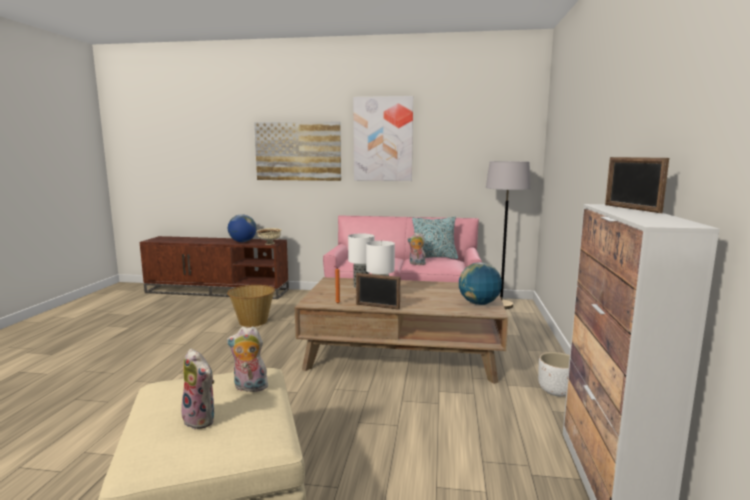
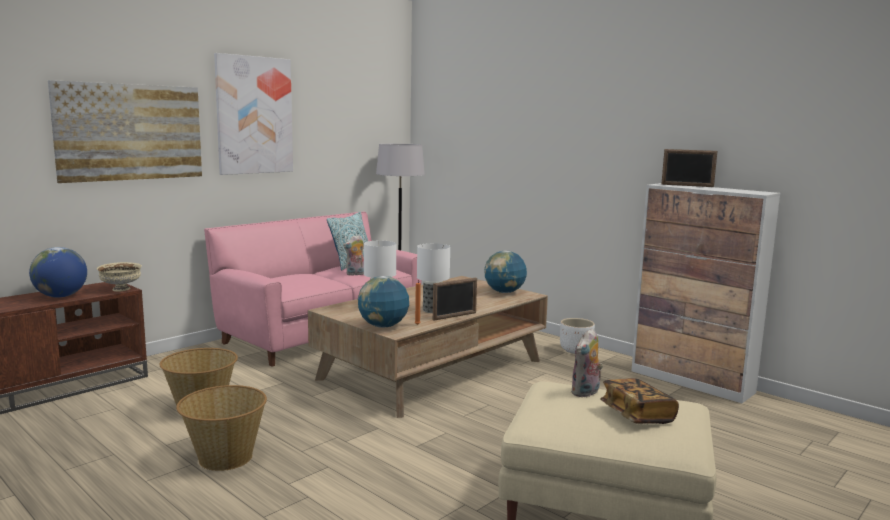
camera: 55 degrees left, 0 degrees up
(198, 347) = (225, 457): none -> basket
(202, 419) = (637, 415): plush toy -> book
(319, 297) = (383, 326): none -> globe

